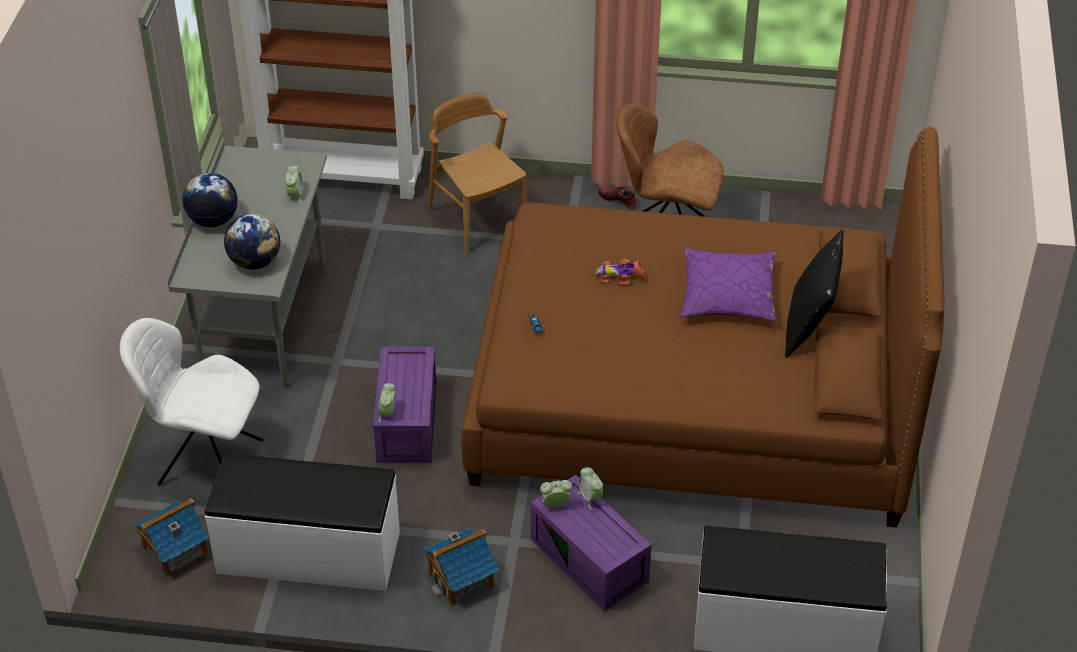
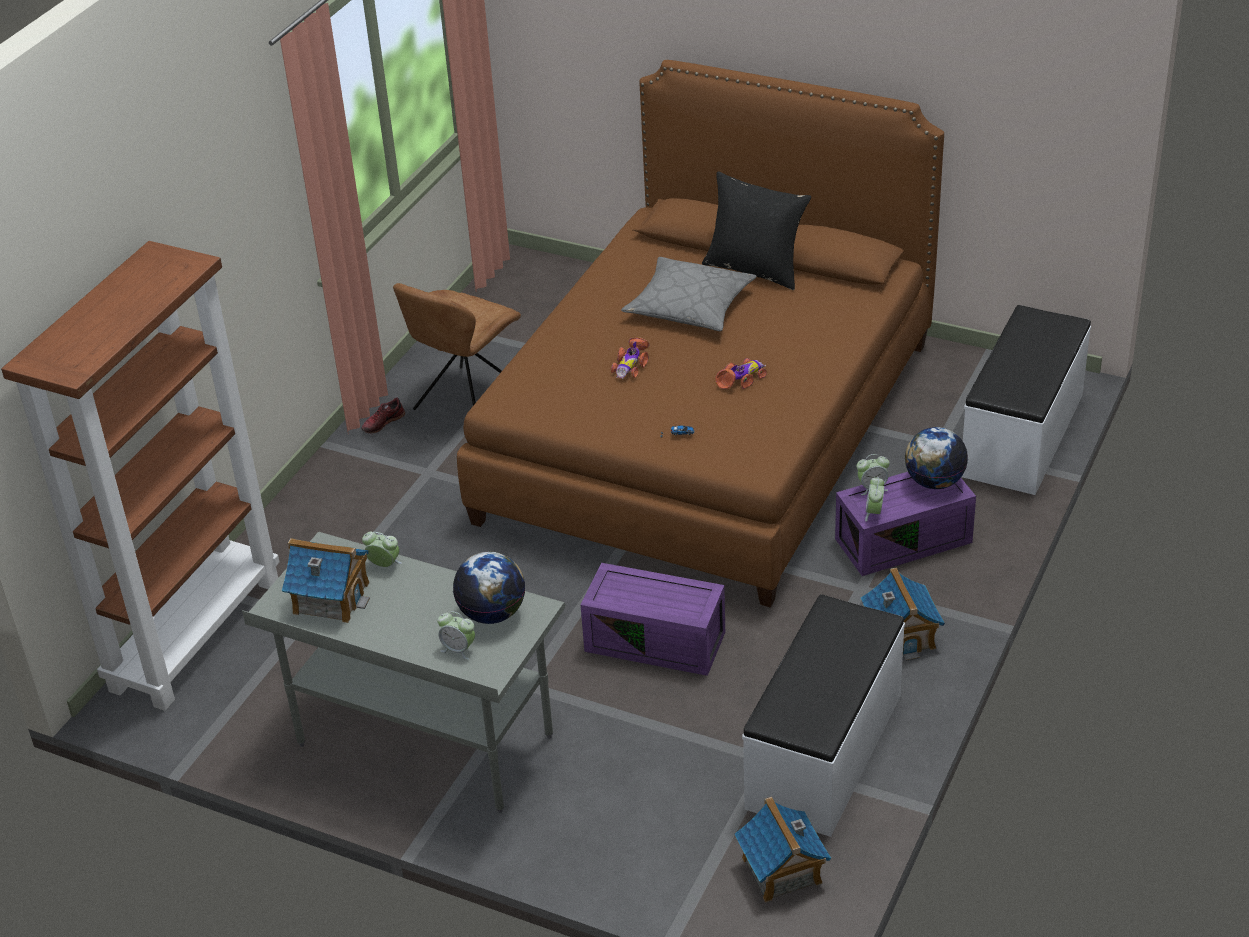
camera: 70 degrees left, 5 degrees down
(207, 461) = (645, 825): white chair -> none
(213, 220) = (391, 642): globe -> globe (934, 482)
(253, 179) = (331, 598): none -> toy house
(388, 413) = (691, 613): alarm clock -> alarm clock (458, 649)
(478, 219) = (348, 532): brown chair -> none
(631, 350) = (742, 379): none -> toy car
(728, 294) = (689, 306): purple pillow -> grey pillow

